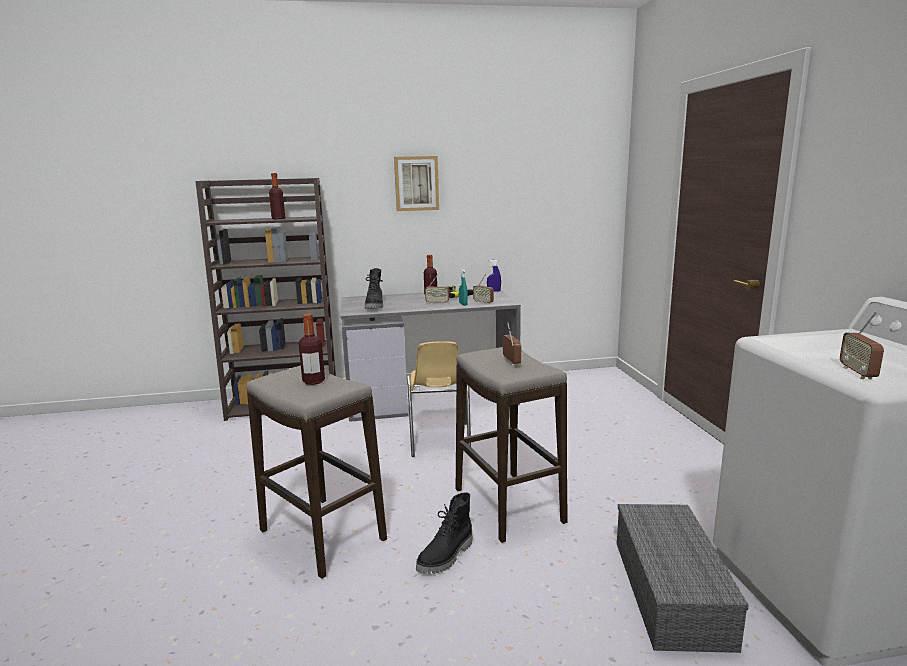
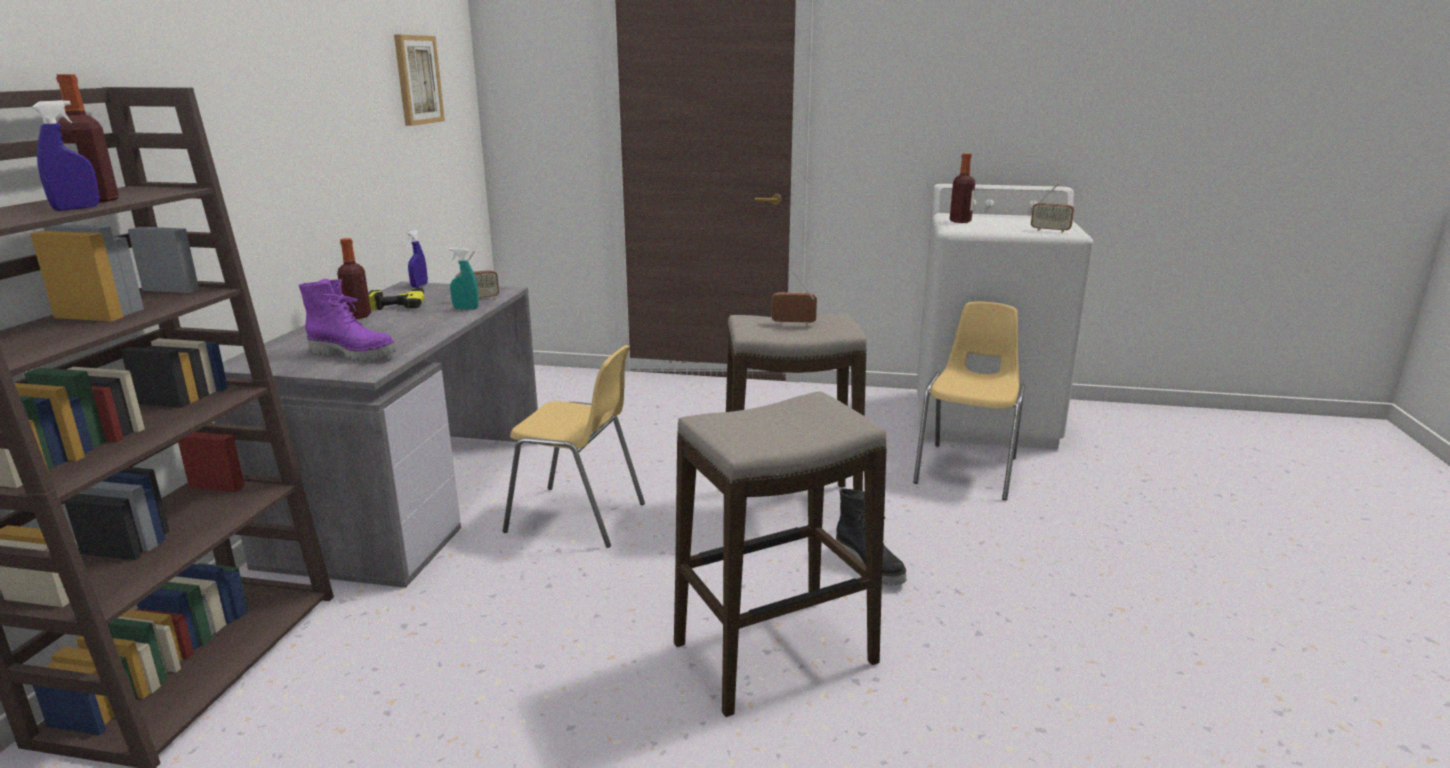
camera: 70 degrees left, 5 degrees up
(260, 220) = (76, 208): none -> blue spray bottle
(313, 381) = (772, 419): bottle -> bottle (960, 221)
(375, 306) = (354, 354): black boot -> purple boot
(416, 183) = (270, 98): picture -> picture (417, 80)
(437, 303) = (424, 319): radio -> none
(673, 593) = (968, 470): grey storage box -> yellow chair

